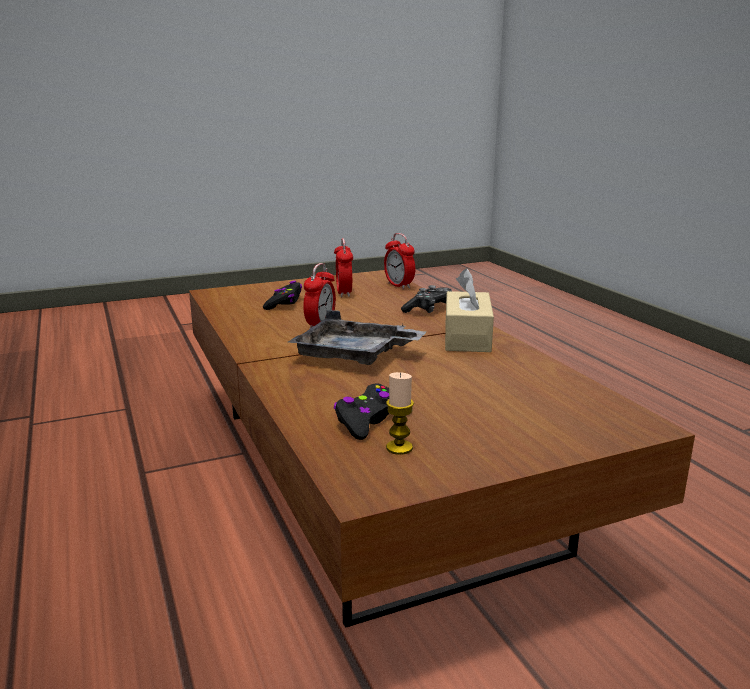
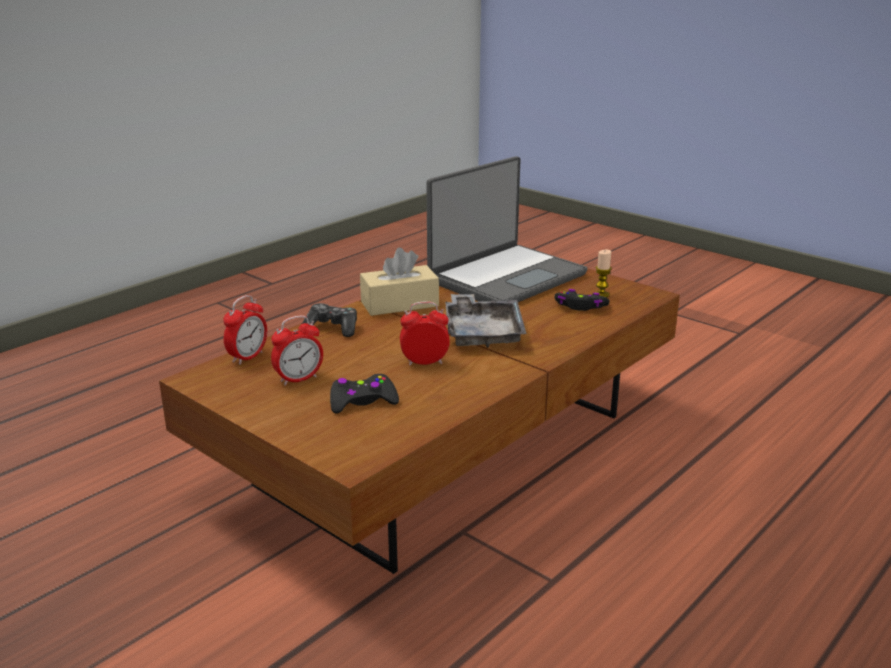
camera: 115 degrees left, 5 degrees up
(518, 401) = (505, 277): none -> laptop

